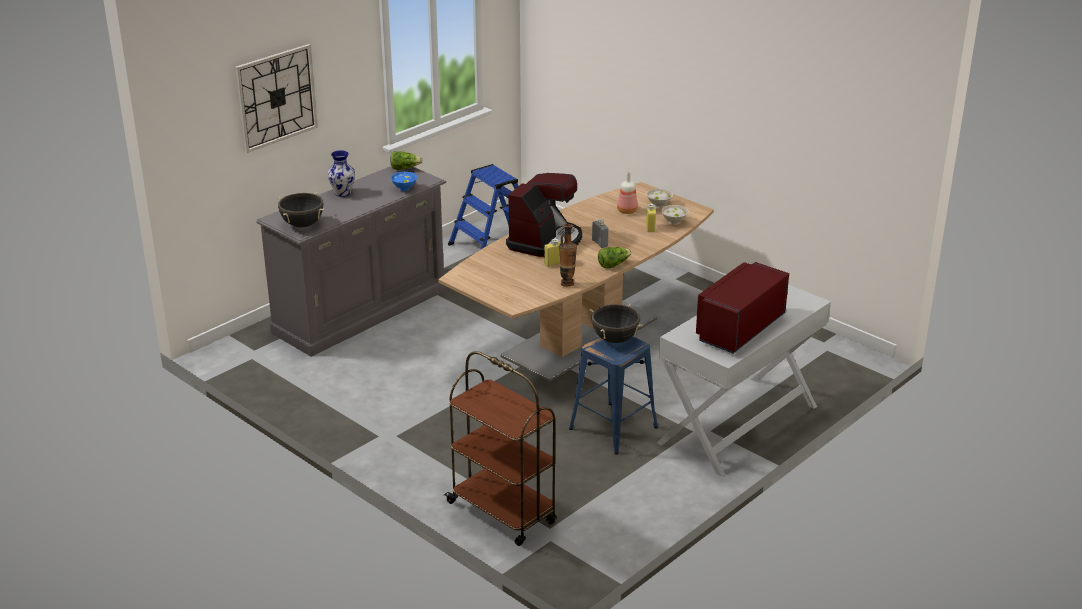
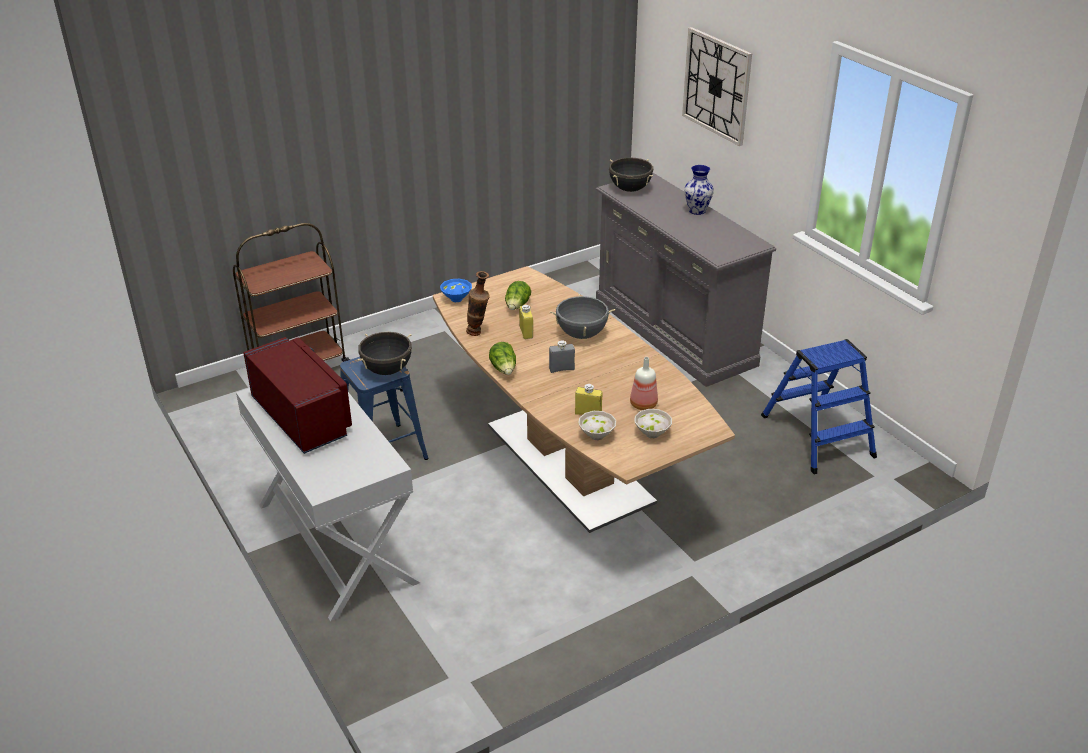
camera: 105 degrees right, 5 degrees up
(404, 188) = (699, 242): blue bowl -> blue bowl (457, 299)
(405, 168) = (754, 246): lettuce -> lettuce (517, 306)
(545, 241) = (582, 334): coffee machine -> grey cooking pot

